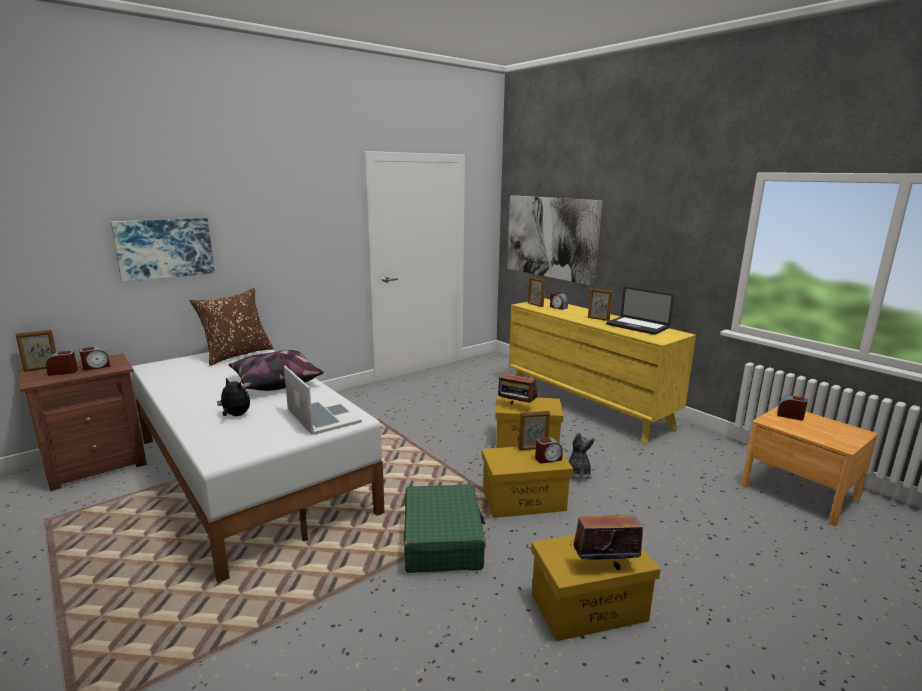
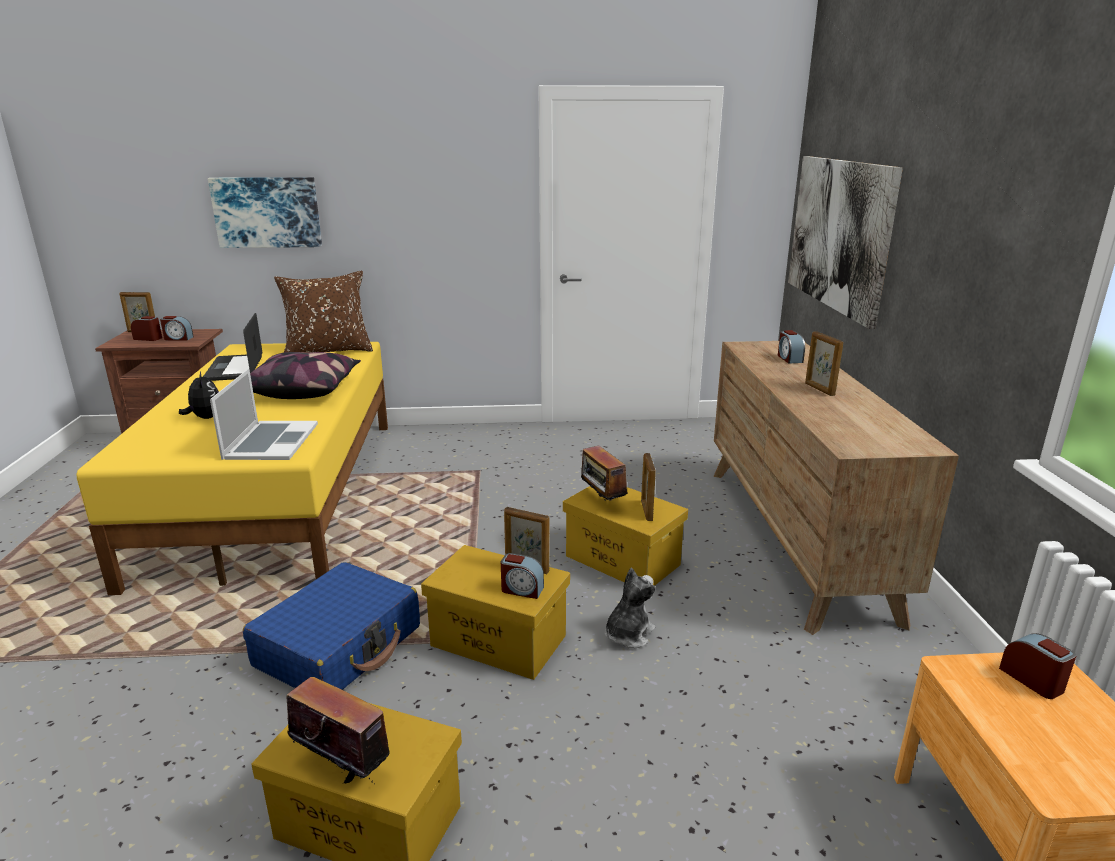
camera: 35 degrees right, 5 degrees up
(251, 473) = (280, 493): white bed -> yellow bed
(442, 540) = (339, 646): green suitcase -> blue suitcase
(535, 305) = (759, 348): picture frame -> picture frame (646, 511)
(587, 406) = (795, 538): yellow dresser -> brown dresser
(637, 326) = (864, 416): laptop -> laptop (234, 369)

